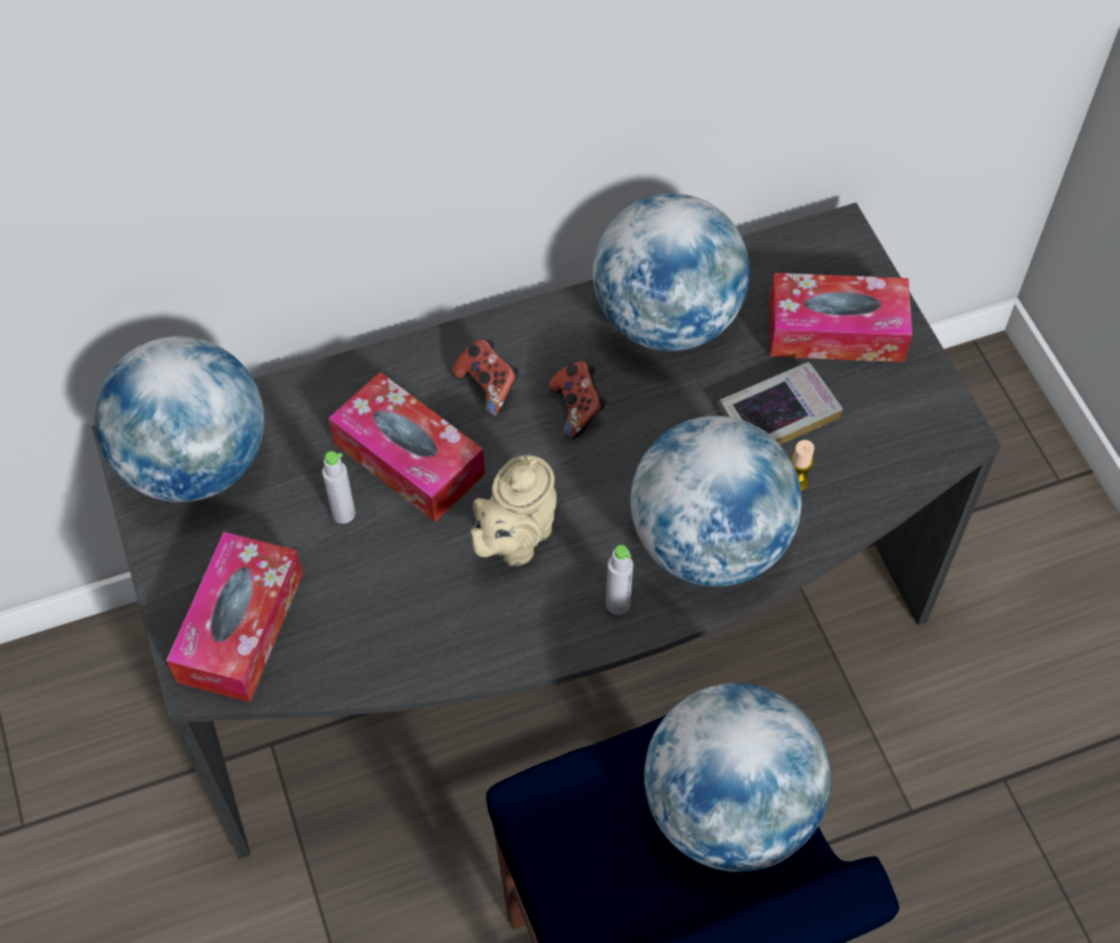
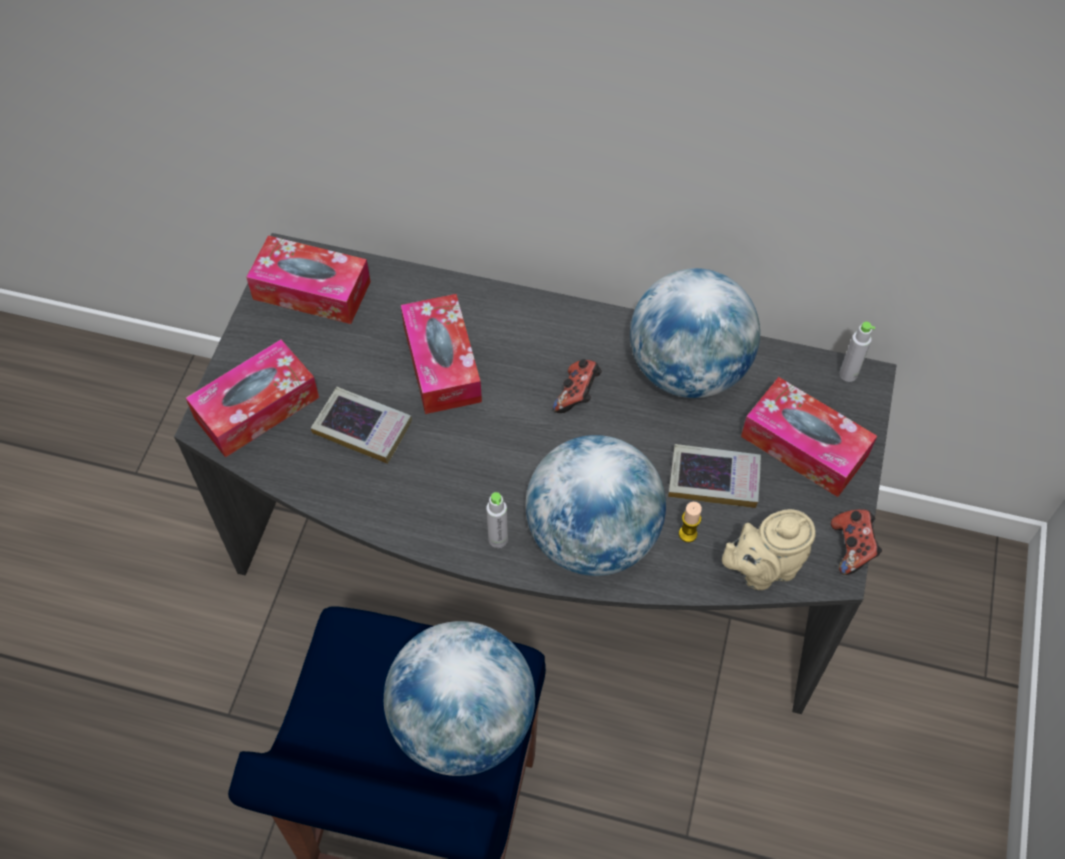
camera: 35 degrees right, 0 degrees up
(195, 463) = (312, 290): globe -> tissue box
(343, 513) = (374, 374): grey bottle -> grey bottle (848, 374)
(380, 578) = (363, 428): none -> book
(488, 386) = (530, 346): game controller -> game controller (852, 548)
(515, 539) = (466, 456): beige teapot -> beige teapot (762, 568)

